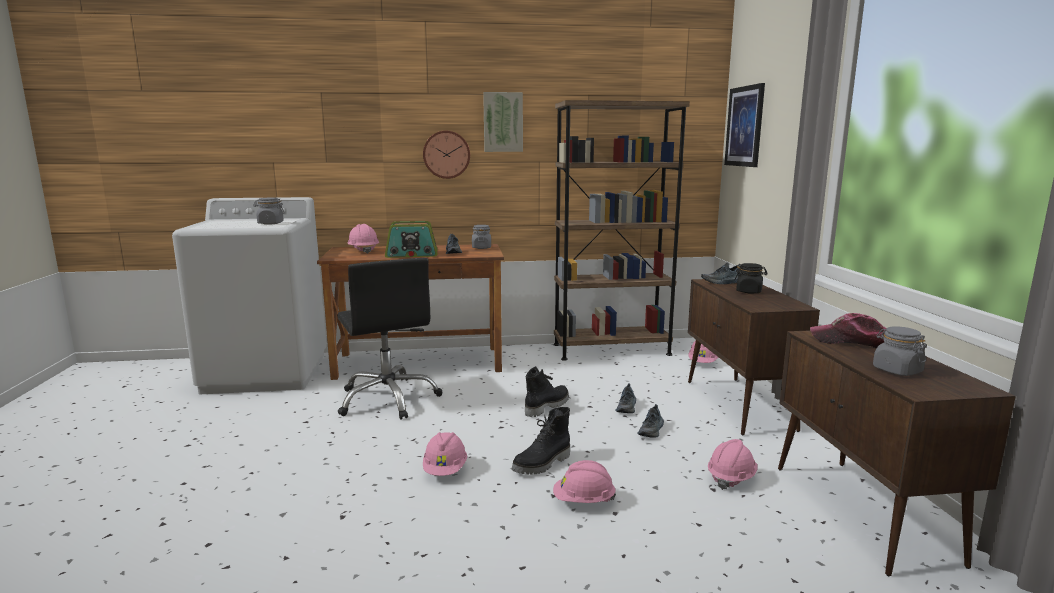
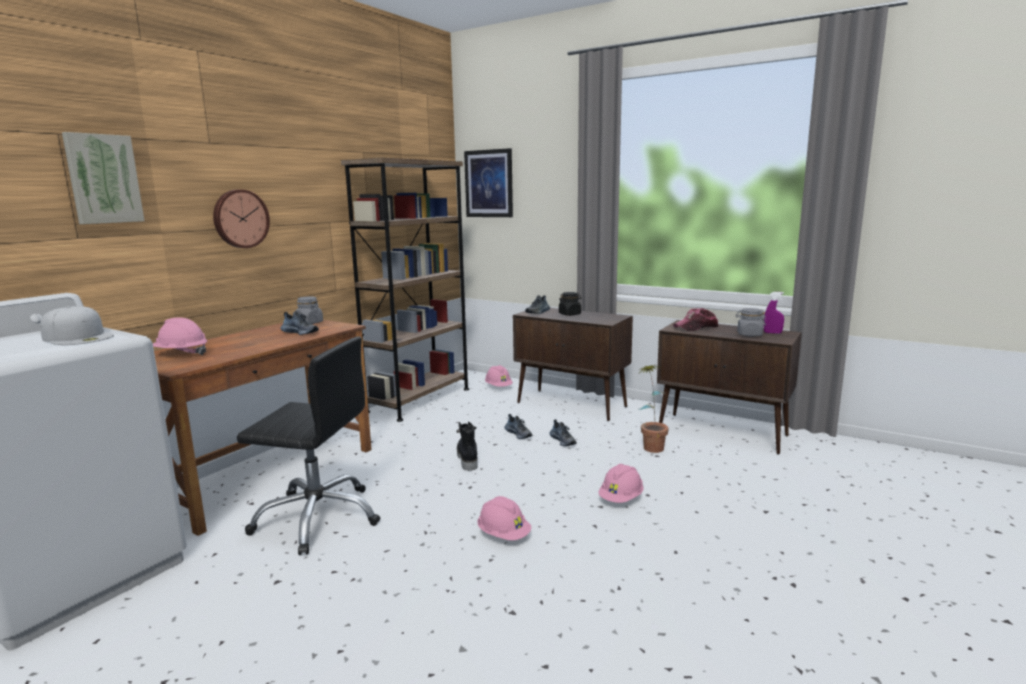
camera: 50 degrees left, 0 degrees up
(270, 223) = (79, 337): grey jar -> white cap
(412, 254) = (263, 344): radio -> none
(503, 122) = (294, 179): picture -> picture (103, 179)
(542, 464) = (553, 493): black boot -> none
(731, 478) = (651, 445): pink hard hat -> potted plant
(949, 380) = (772, 333): none -> purple spray bottle

